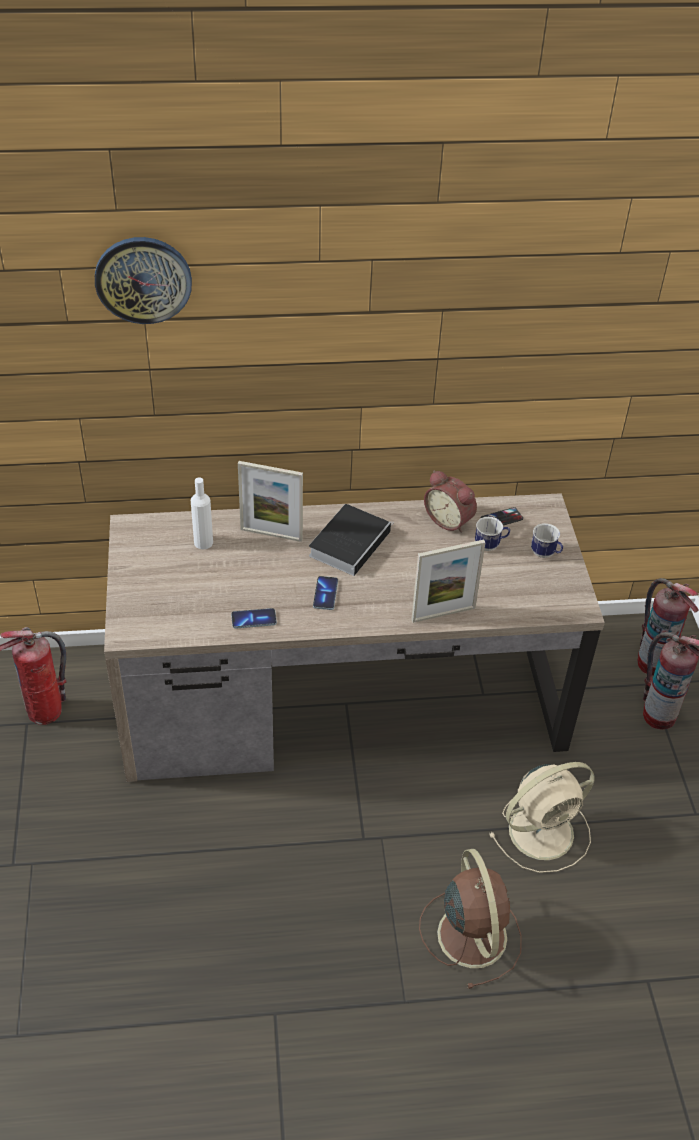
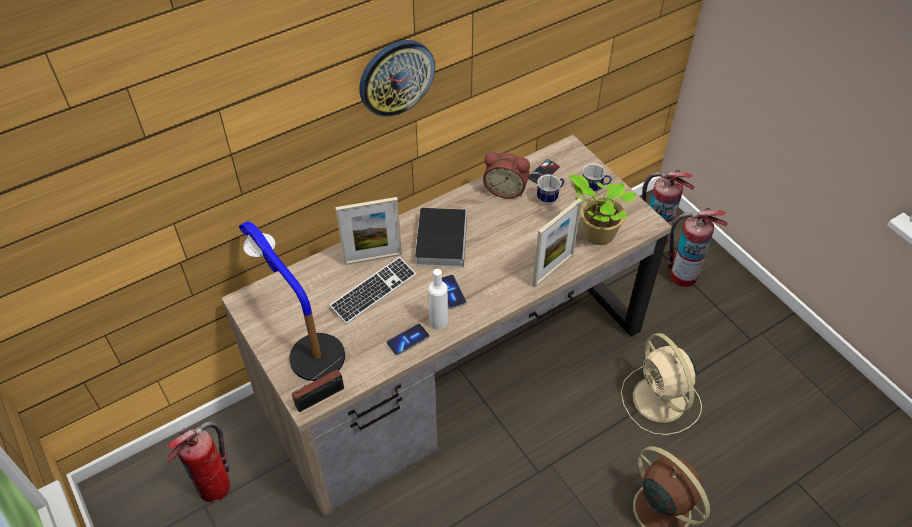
camera: 25 degrees left, 5 degrees up
(143, 279) = (213, 71): wall clock -> wall clock (396, 77)
(143, 635) = (323, 396): none -> radio
(159, 577) = (302, 337): none -> table lamp
(203, 542) = (320, 289): white bottle -> white bottle (438, 322)
(251, 564) = (373, 291): none -> keyboard
(514, 597) = (595, 233): none -> potted plant
(543, 830) = (660, 401): beige fan -> beige fan turned 120 degrees clockwise

